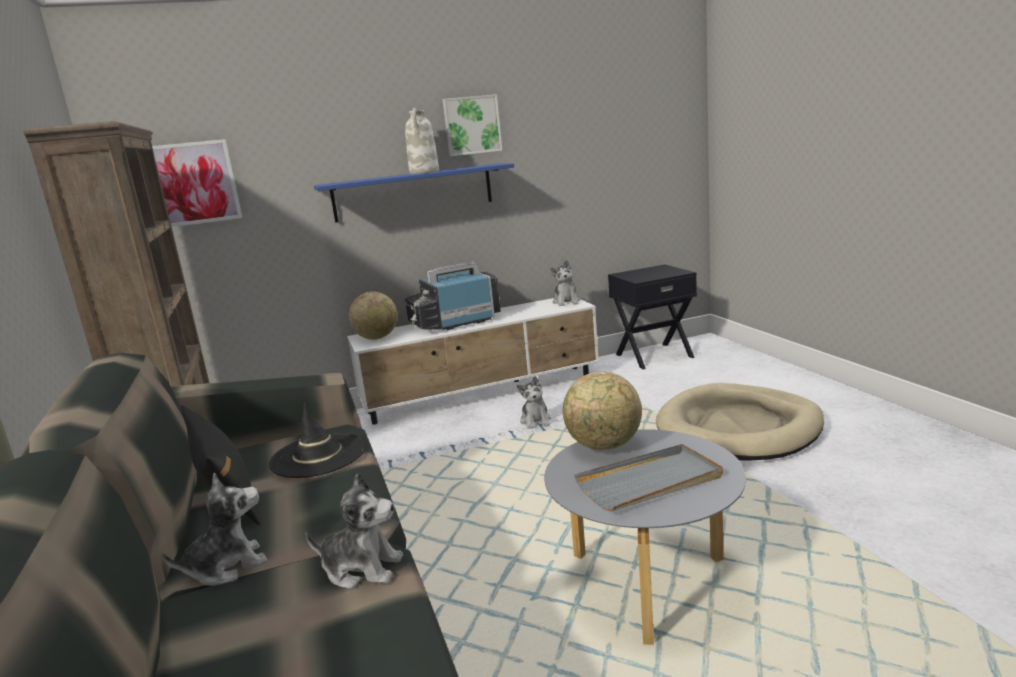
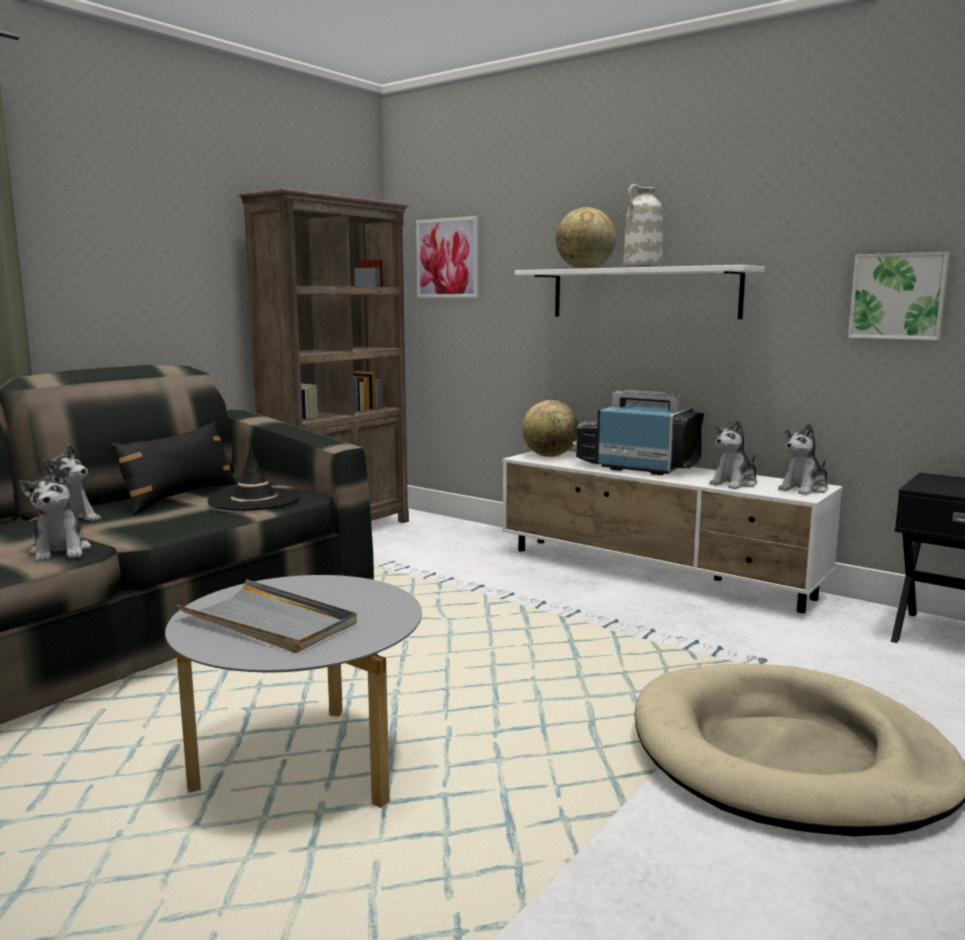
camera: 55 degrees right, 5 degrees down
(413, 192) = (643, 293): blue shelf -> white shelf
(472, 125) = (733, 210): picture -> picture (898, 296)
(536, 421) = (623, 617): plush toy -> plush toy (735, 483)
(604, 446) = (353, 589): globe -> globe (584, 269)

